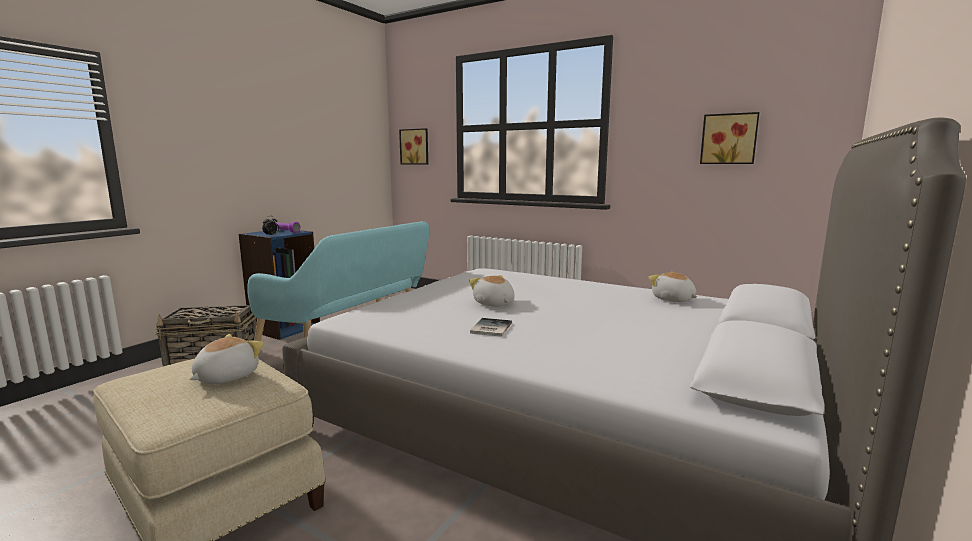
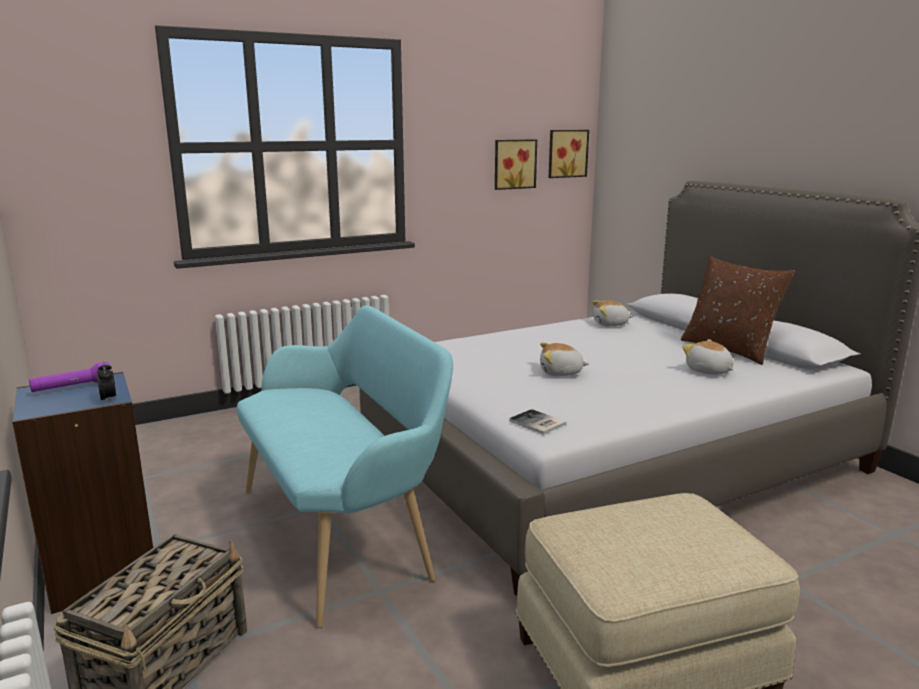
camera: 60 degrees left, 5 degrees up
(225, 377) = (656, 521): plush toy -> plush toy (708, 371)
(415, 146) = (72, 179): picture -> picture (566, 153)
(489, 328) = (638, 388): book -> book (537, 423)
(700, 350) = (729, 349): none -> brown pillow

